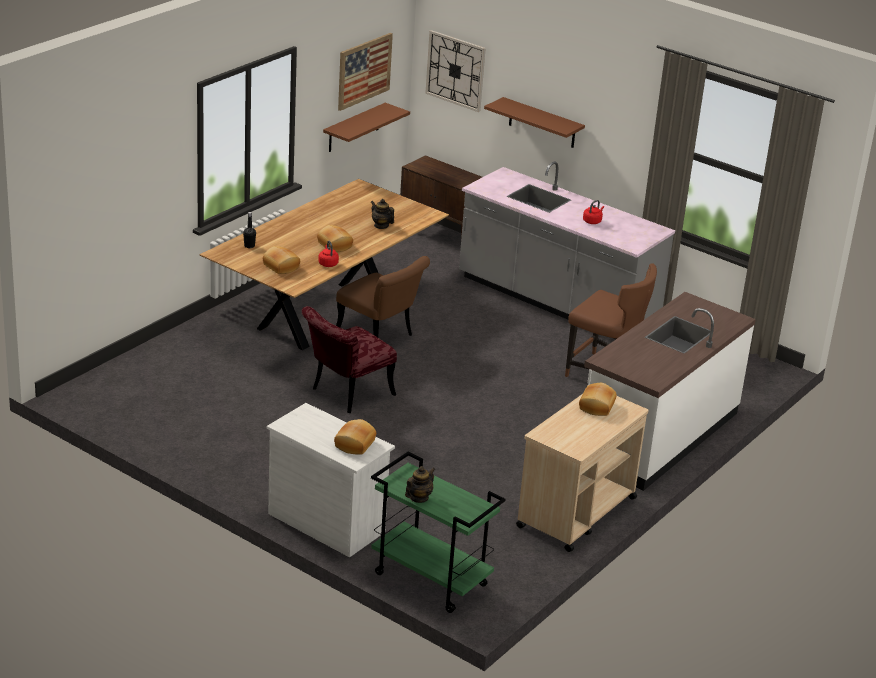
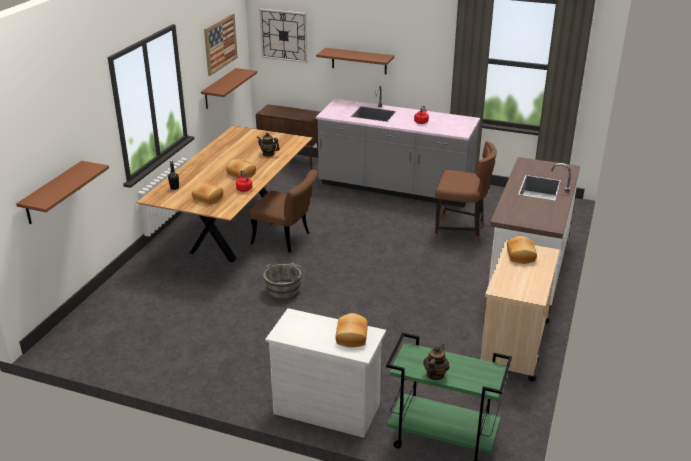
camera: 15 degrees left, 0 degrees up
(102, 227) = (53, 193): none -> brown shelf
(346, 394) = (284, 290): red chair -> grey bucket

